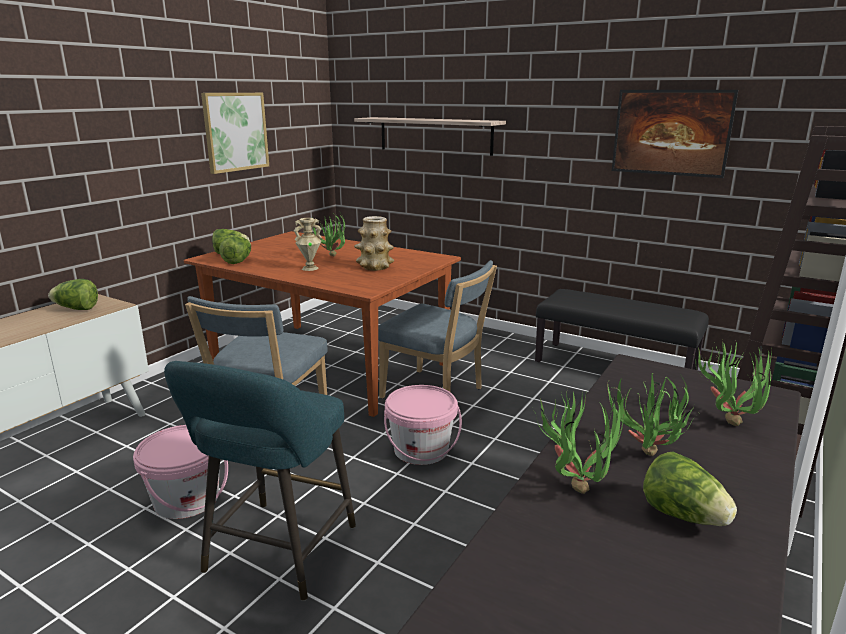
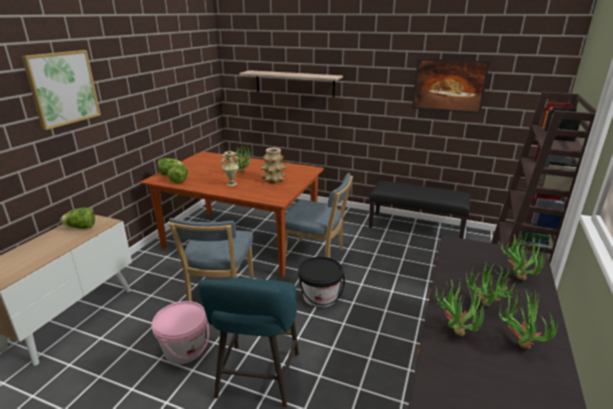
camera: 10 degrees left, 5 degrees up
(235, 132) = (163, 88): picture -> picture (63, 88)
(421, 450) = (320, 297): pink bucket -> black bucket
(682, 515) = (517, 343): lettuce -> potted plant

